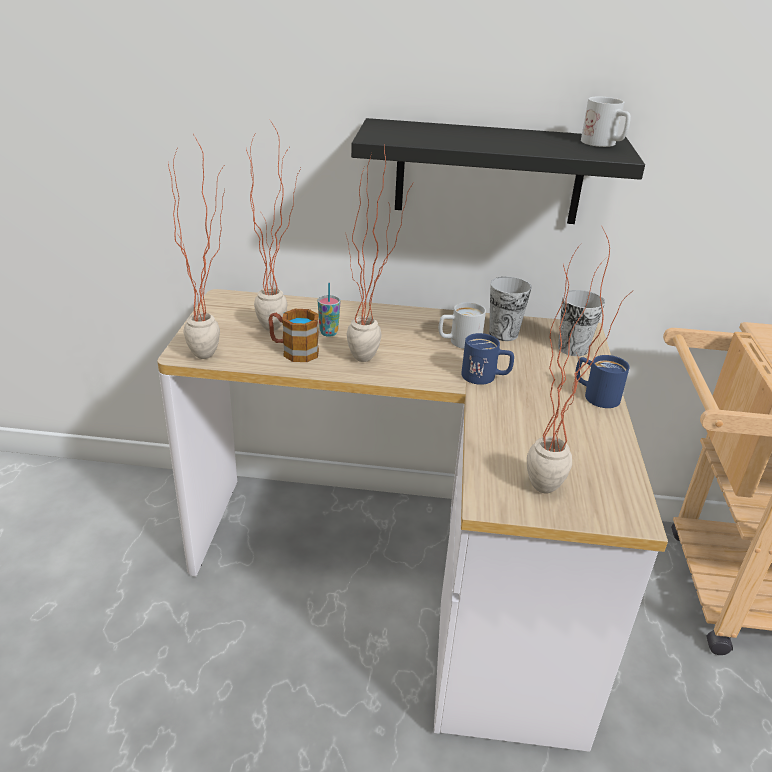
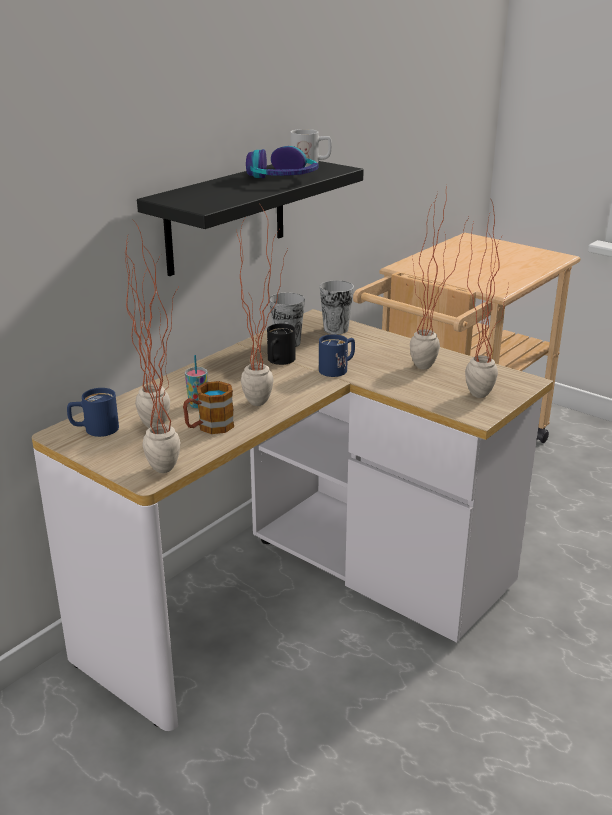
camera: 55 degrees left, 5 degrees down
(459, 342) = (279, 361): white mug -> black mug
(528, 143) = (283, 178): none -> headphones
(561, 434) = (430, 370): none -> potted plant
(595, 395) = (399, 344): blue mug -> blue mug (94, 430)

